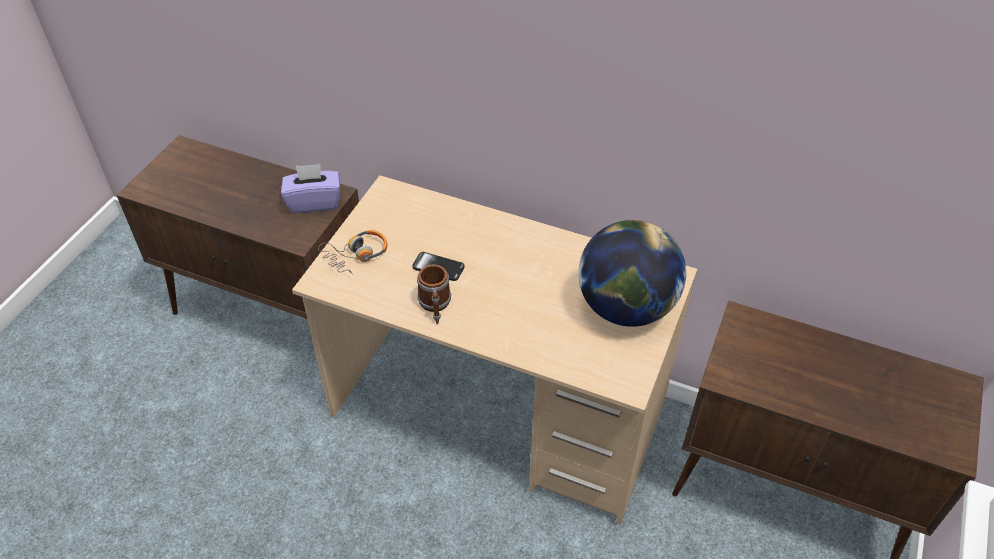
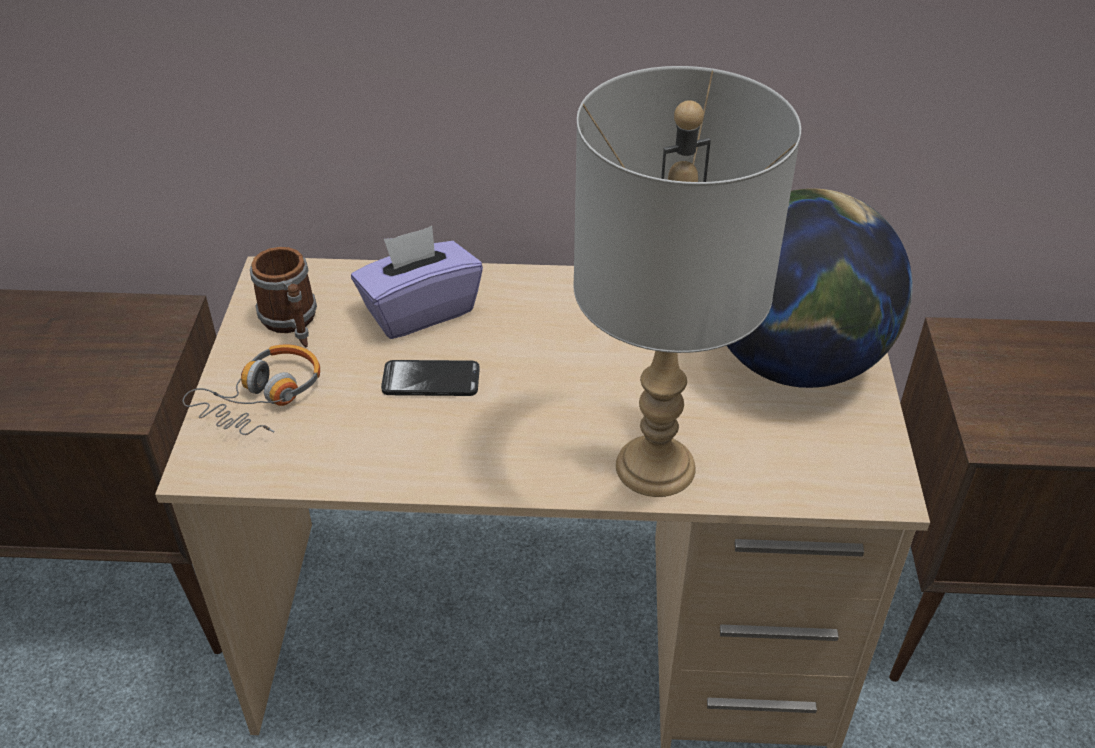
camera: 20 degrees left, 5 degrees down
(314, 201) = (131, 335): purple tissue box -> purple tissue box (419, 310)
(435, 306) = (458, 448): mug -> mug (292, 323)
(524, 343) = (656, 467): none -> grey table lamp

